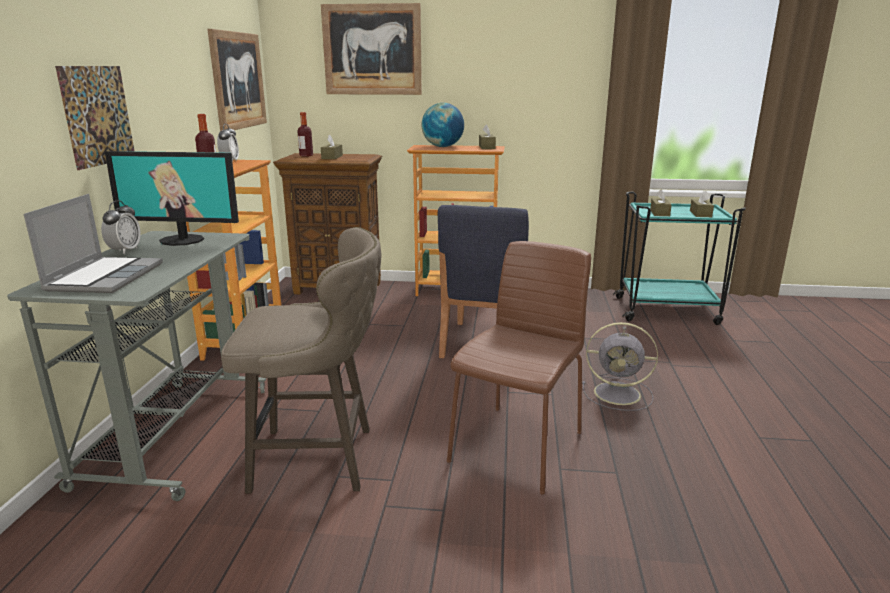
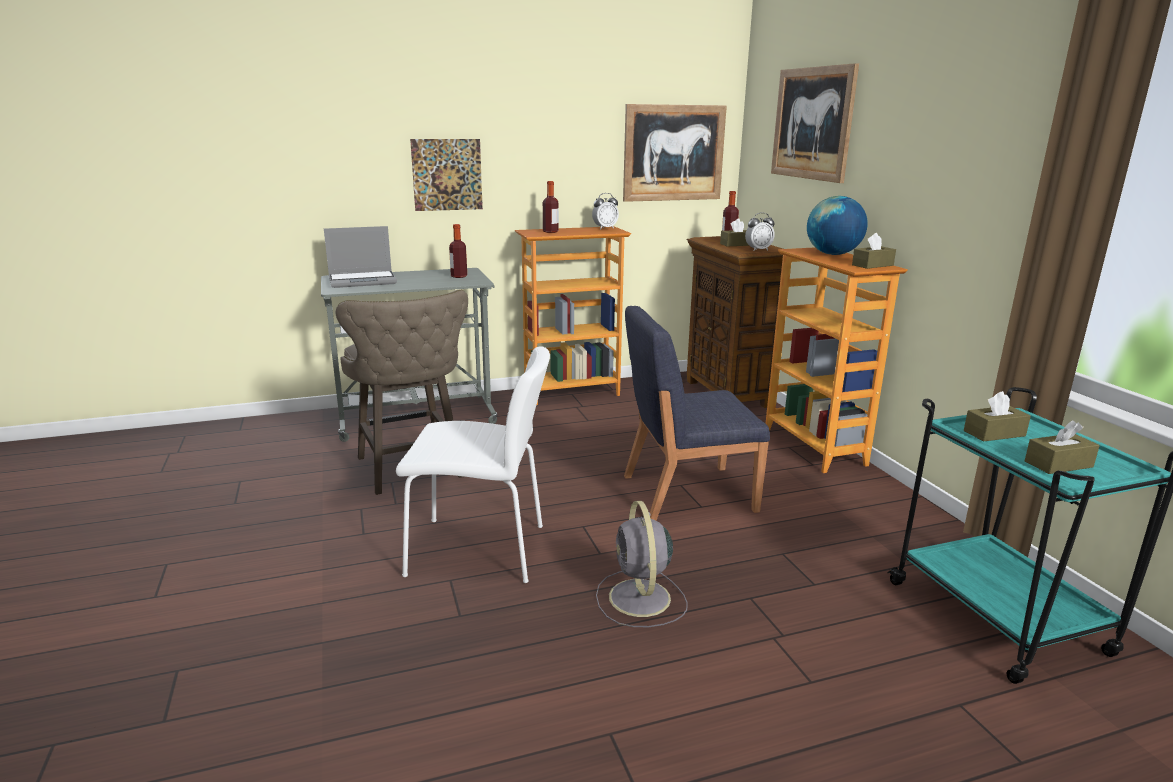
camera: 65 degrees right, 0 degrees up
(125, 251) = (421, 273): alarm clock -> alarm clock (758, 250)
(182, 240) = (459, 276): monitor -> bottle
(519, 444) = (482, 550): brown chair -> white chair

